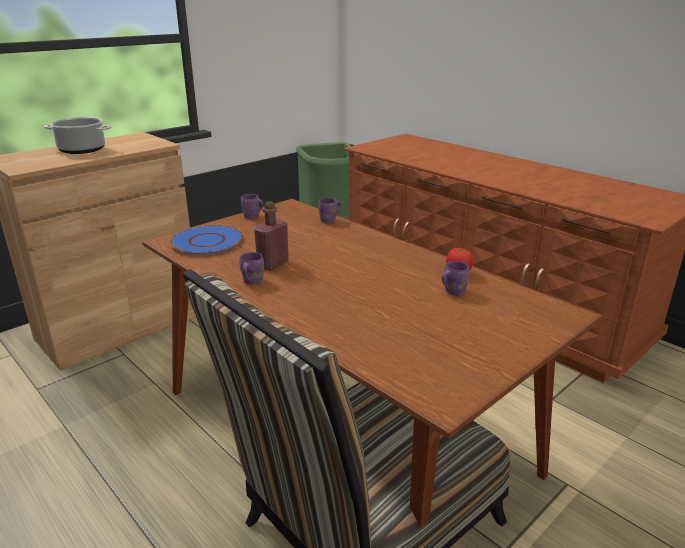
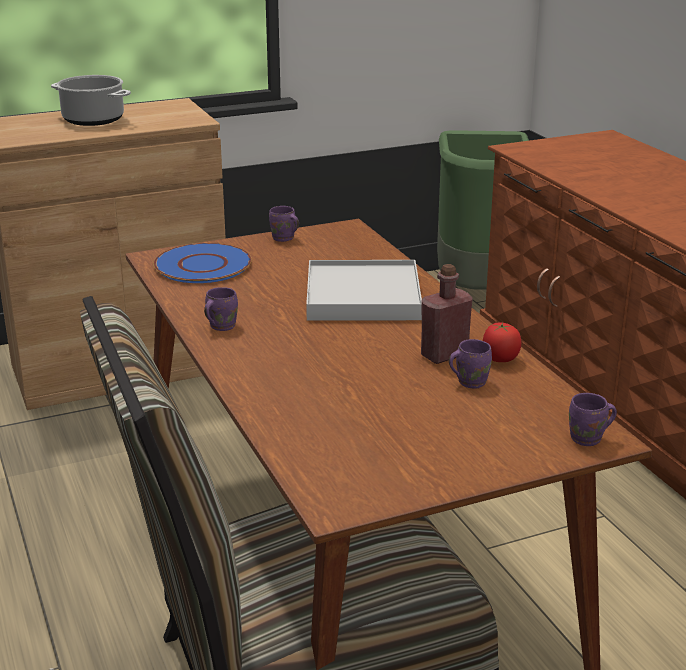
camera: 20 degrees right, 0 degrees up
(273, 264) = (263, 308): red bottle -> red bottle (444, 355)
(329, 220) = (384, 259): purple mug -> purple mug (588, 440)
(335, 246) = (362, 297): none -> white tray

